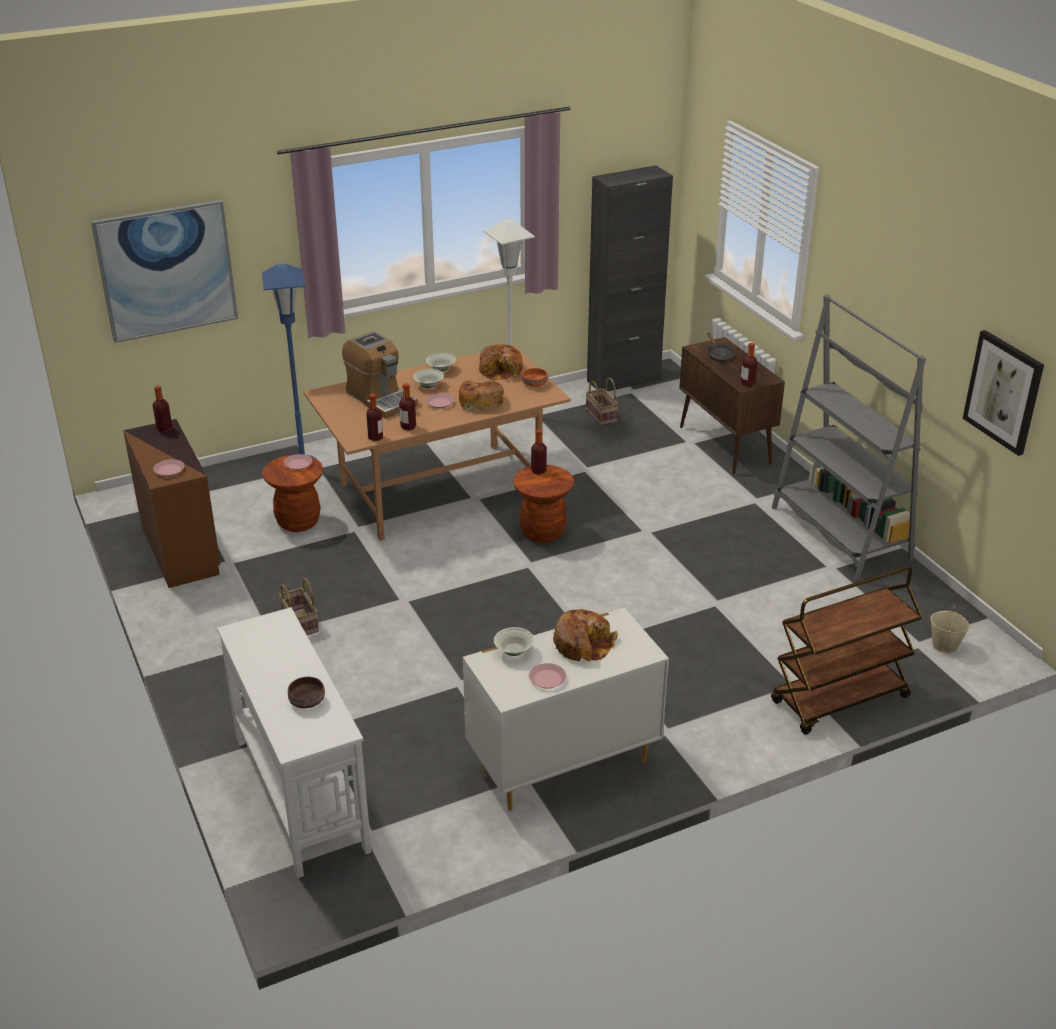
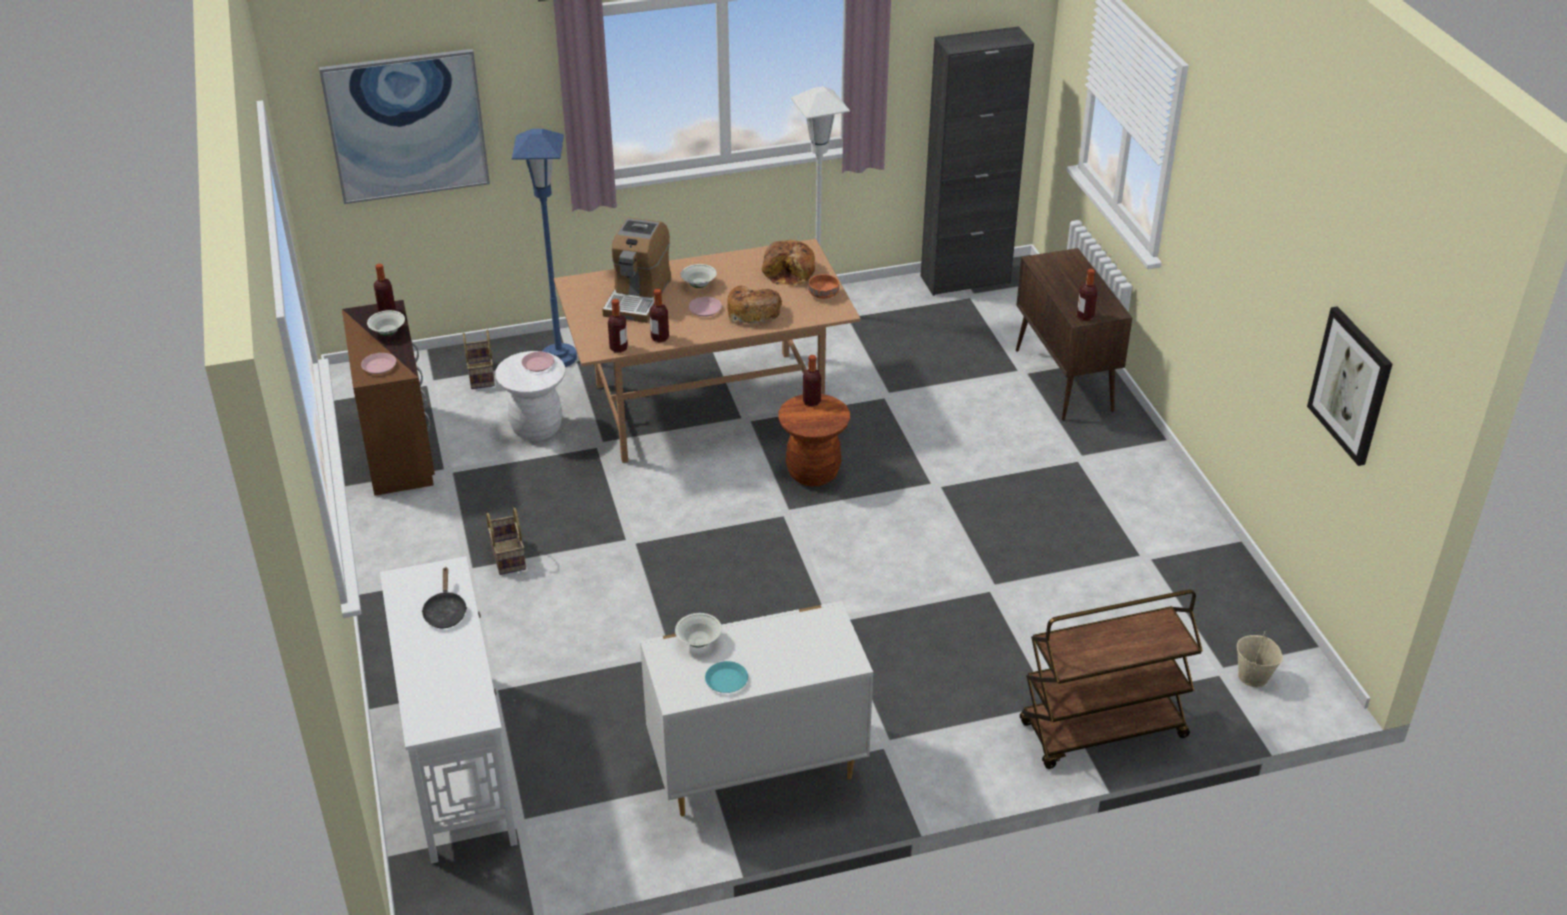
camera: 10 degrees right, 5 degrees up
(298, 521) = (536, 428): brown stool -> white stool
(306, 700) = (452, 674): brown bowl -> none
(380, 399) = (638, 297): coffee machine -> coffee machine turned 45 degrees clockwise
(441, 370) = (719, 264): white bowl -> white bowl (388, 332)
(547, 679) = (726, 680): pink plate -> turquoise plate
(583, 643) = (780, 641): bread -> none
(602, 416) = (926, 326): basket -> basket (482, 376)
(718, 355) = (1062, 273): black frying pan -> black frying pan (445, 612)
(840, 534) = (1170, 514): grey bookcase -> none

